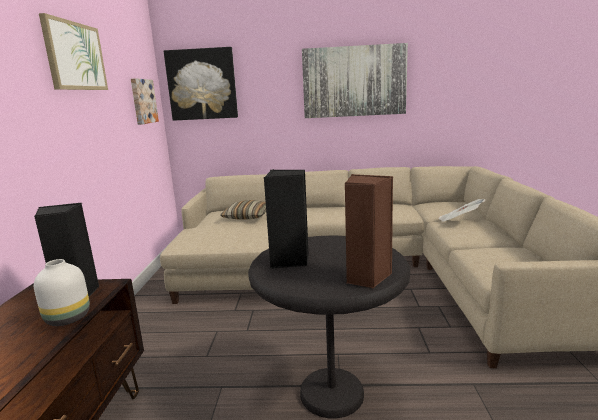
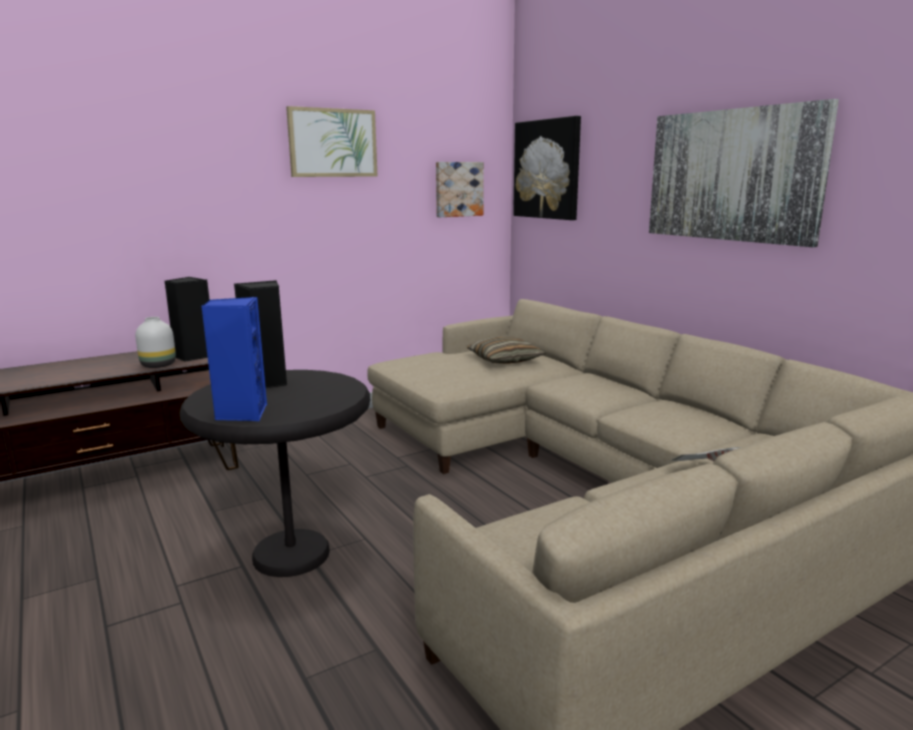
camera: 55 degrees right, 0 degrees up
(366, 277) = (241, 413): brown speaker -> blue speaker

